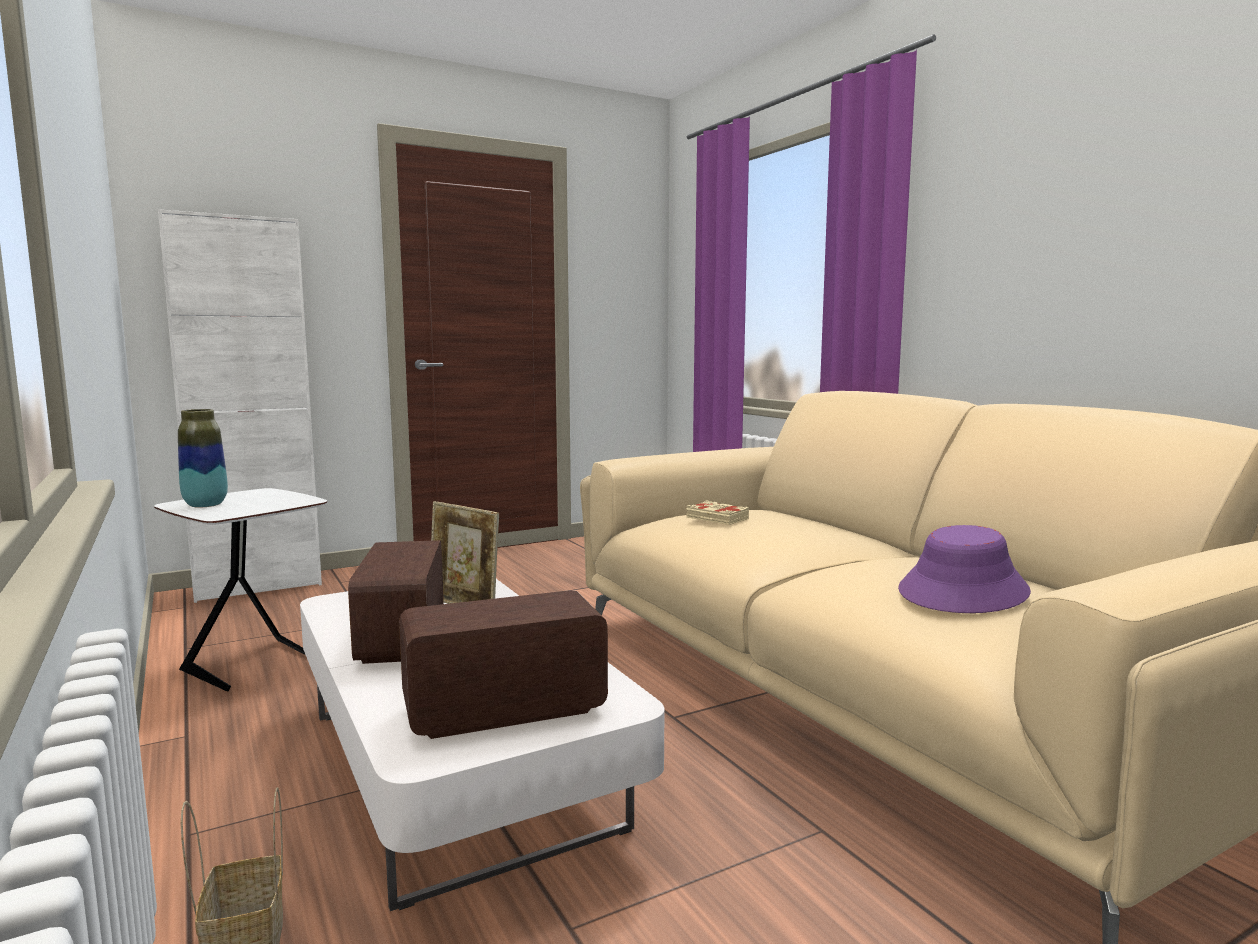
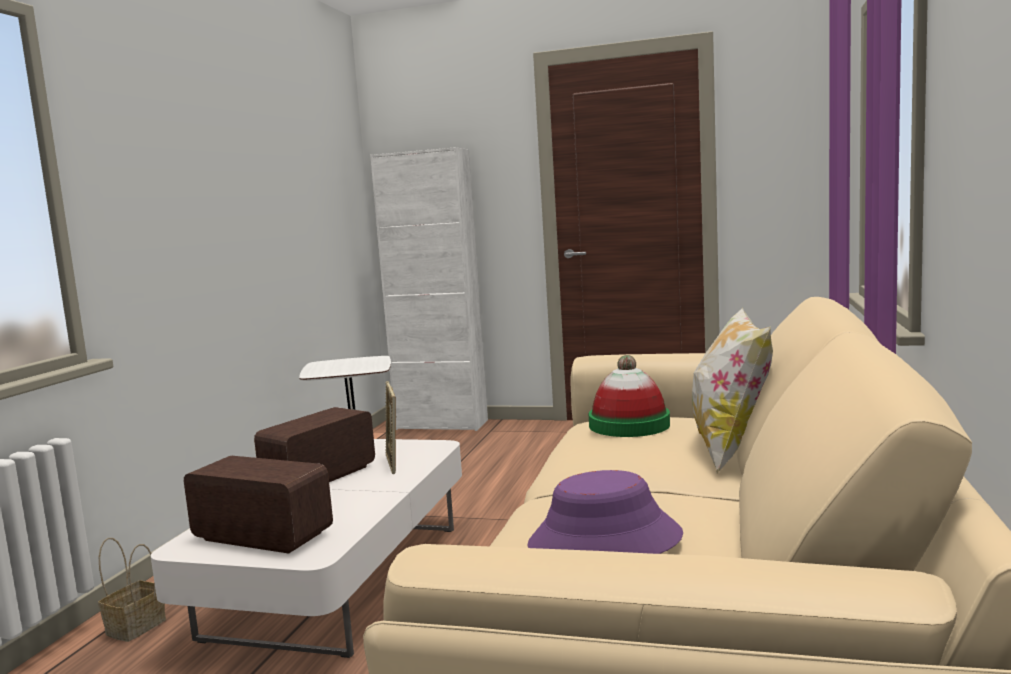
camera: 45 degrees right, 0 degrees up
(205, 505) = (326, 366): vase -> none
(717, 518) = (629, 425): beige book -> hat
(831, 524) = (731, 449): none -> pillow

